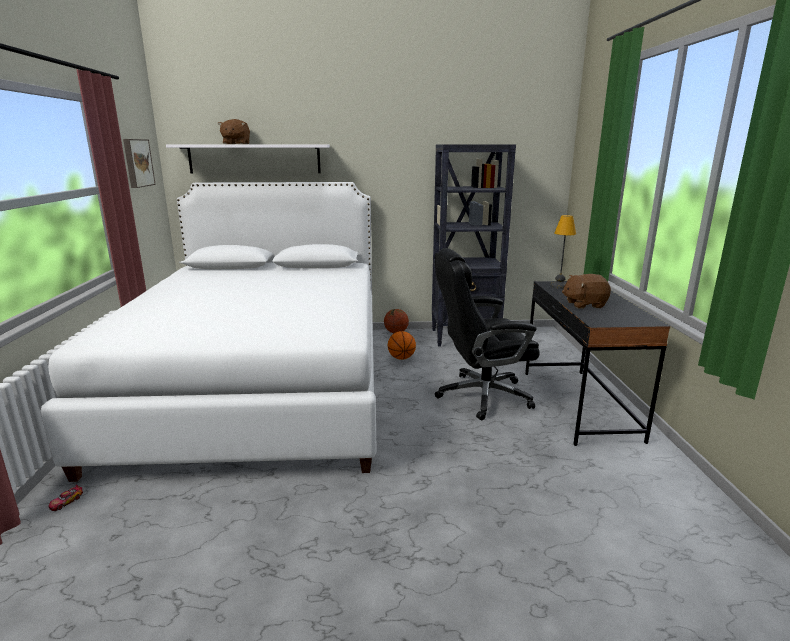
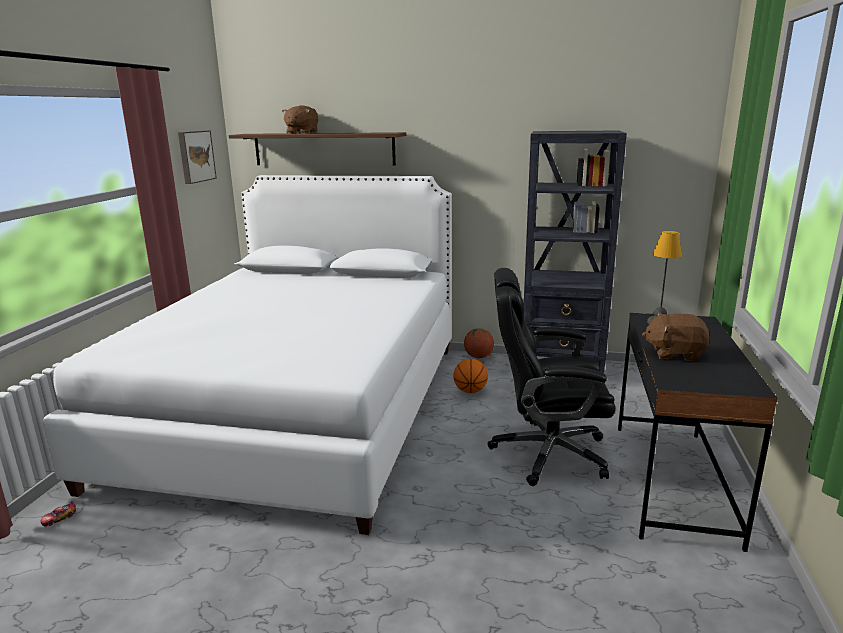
camera: 15 degrees right, 0 degrees up
(254, 159) = (324, 149): white shelf -> brown shelf

